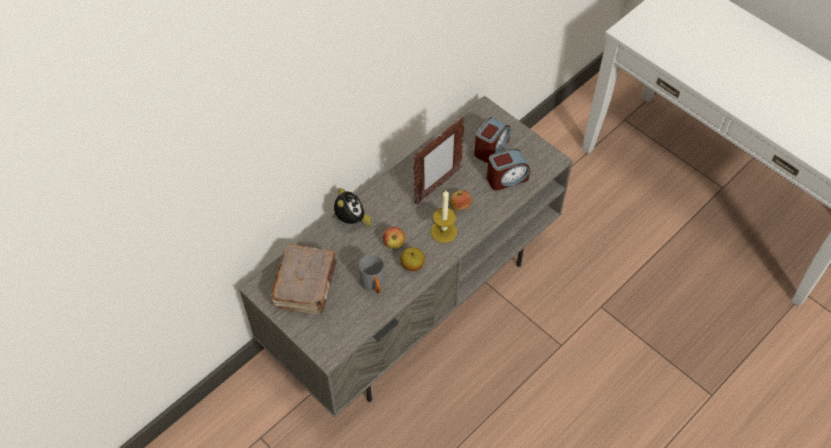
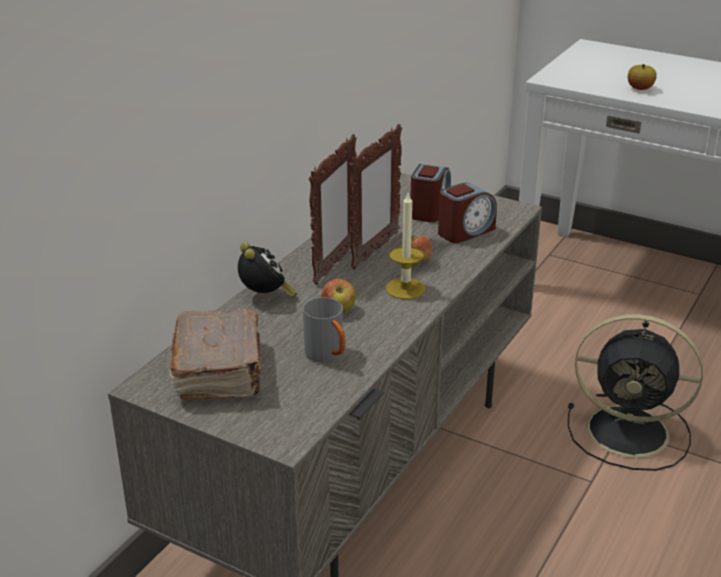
camera: 15 degrees left, 25 degrees down
(406, 195) = (334, 264): none -> picture frame
(412, 265) = (376, 326): apple -> apple (640, 89)
(606, 310) = (631, 432): none -> black fan

